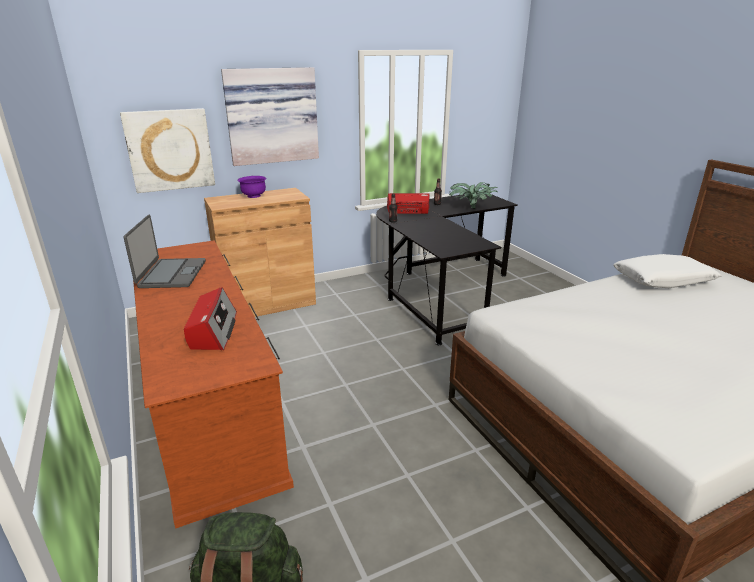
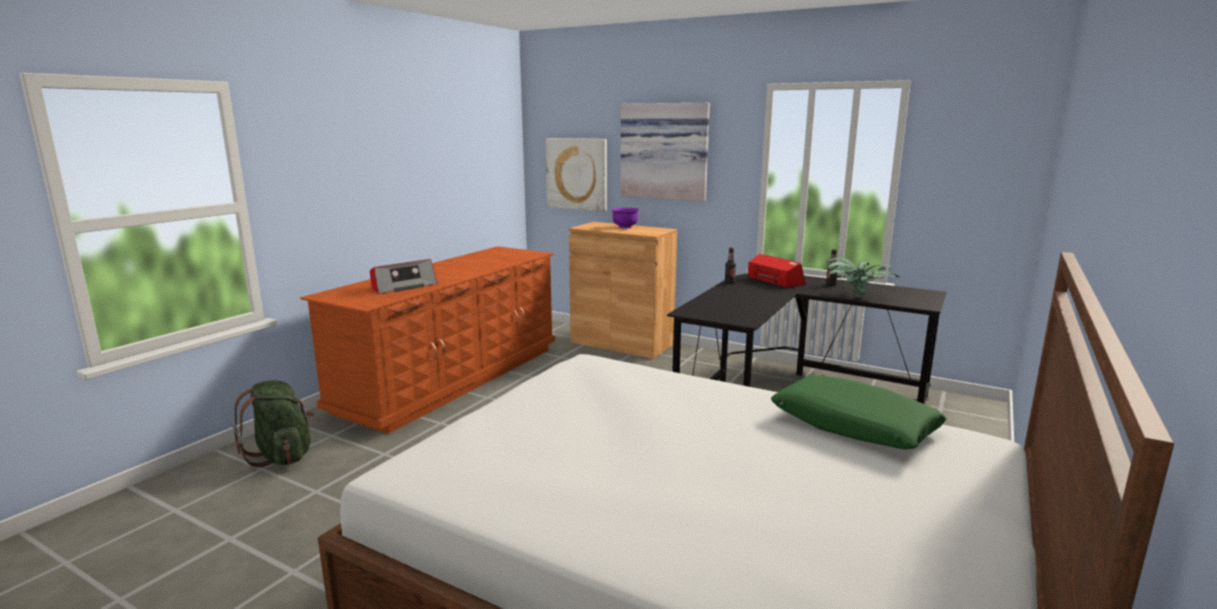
camera: 55 degrees right, 10 degrees down
(171, 274) = (475, 260): laptop -> none
(663, 280) = (853, 426): white pillow -> green pillow

